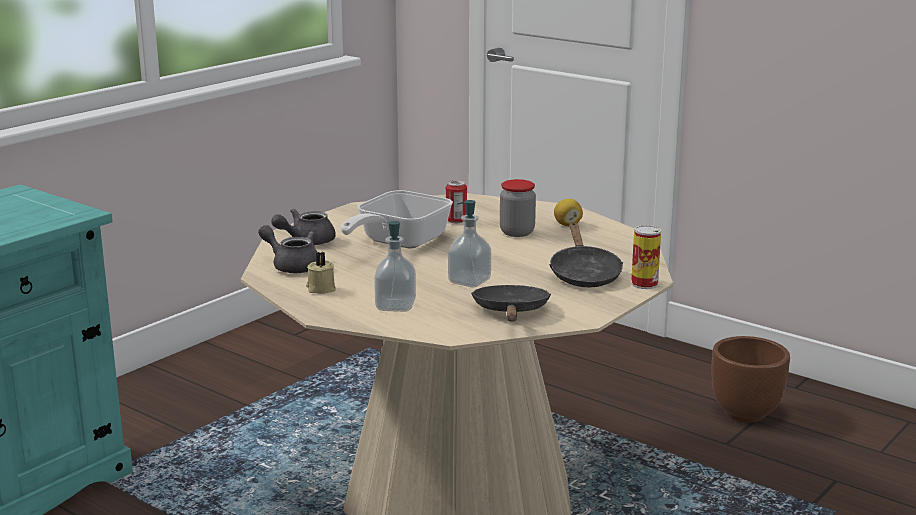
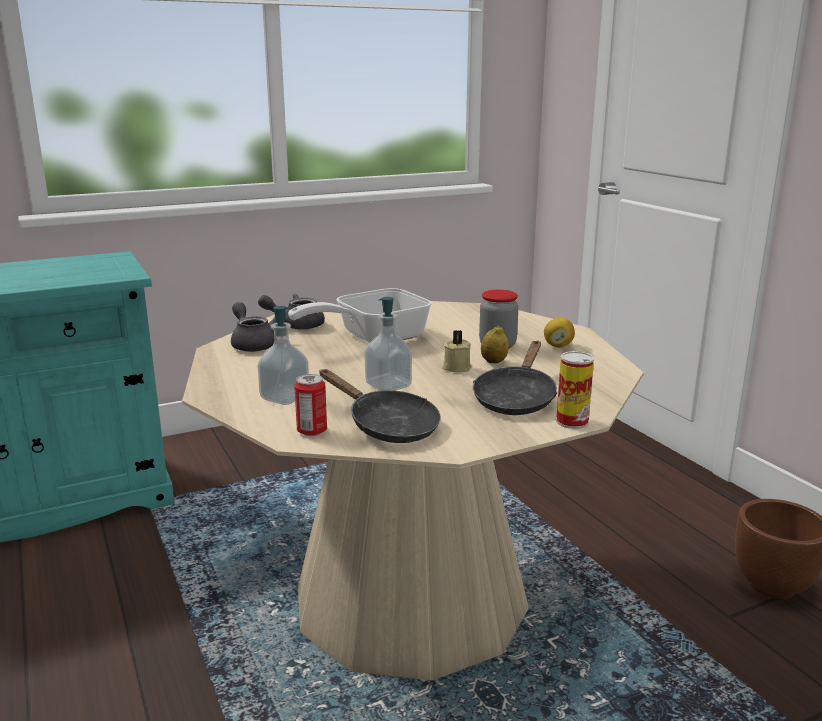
camera: 25 degrees right, 0 degrees up
(320, 289) = (245, 369): beige candle -> beige candle (456, 367)
(456, 221) = (452, 326): can -> can (312, 431)
(511, 312) = (387, 426): black frying pan -> black frying pan turned 105 degrees clockwise
(531, 247) = (494, 362): none -> lemon

